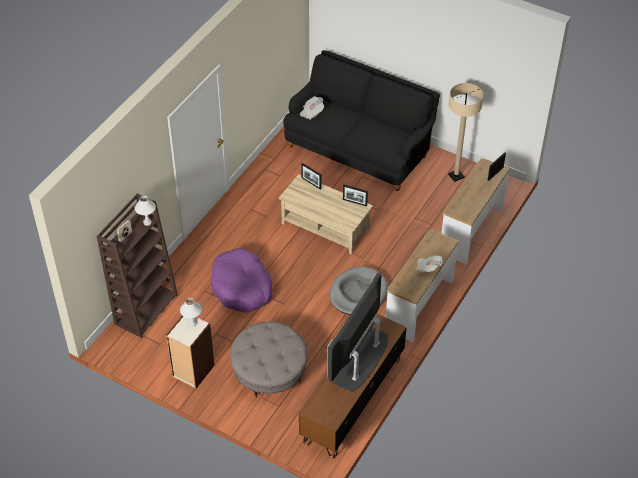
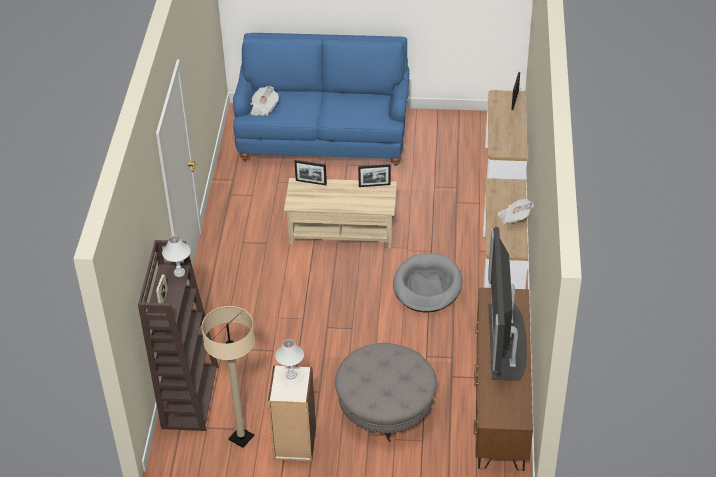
camera: 25 degrees left, 5 degrees down
(242, 287) = (290, 329): purple dog bed -> none
(359, 149) = (324, 138): black sofa -> blue sofa
(456, 176) = (448, 130): beige floor lamp -> beige floor lamp (241, 438)

